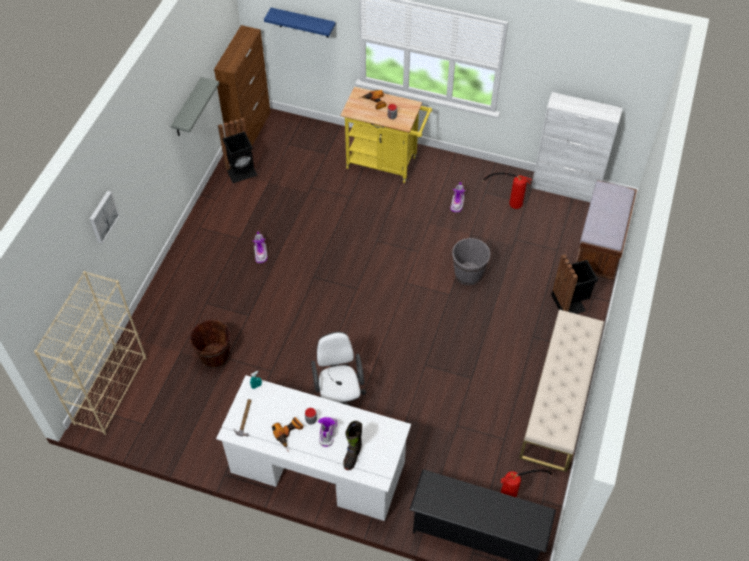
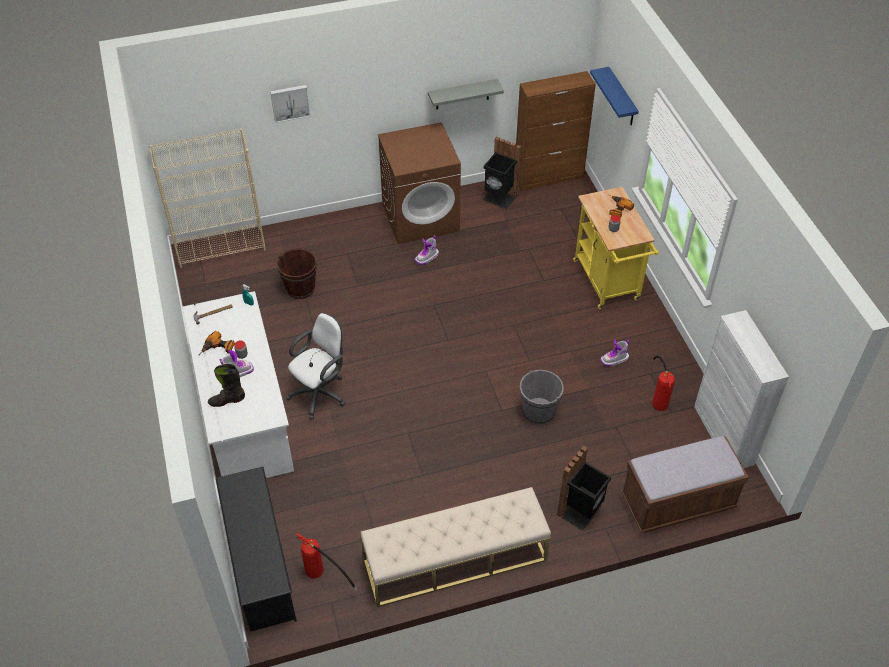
camera: 55 degrees right, 5 degrees down
(213, 232) = (421, 217): none -> brown washing machine

